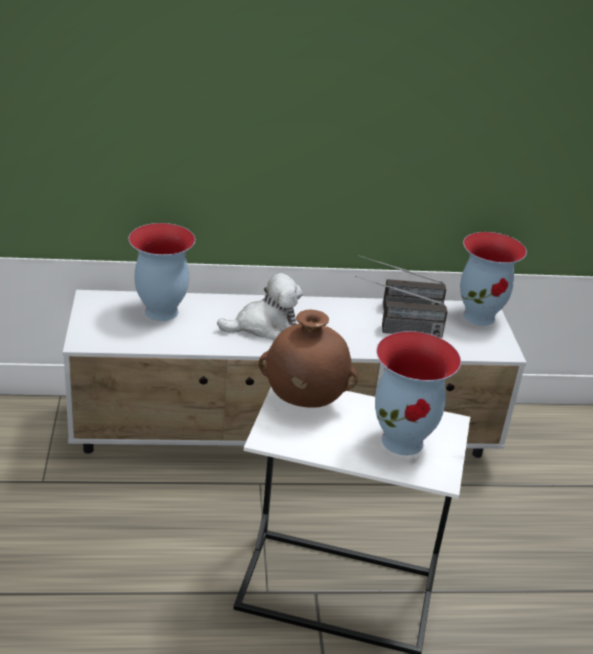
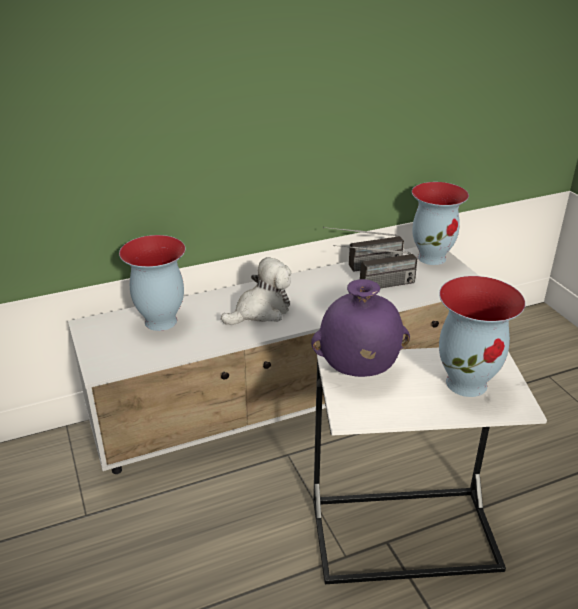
camera: 15 degrees left, 0 degrees up
(303, 401) = (357, 371): brown vase -> purple vase

